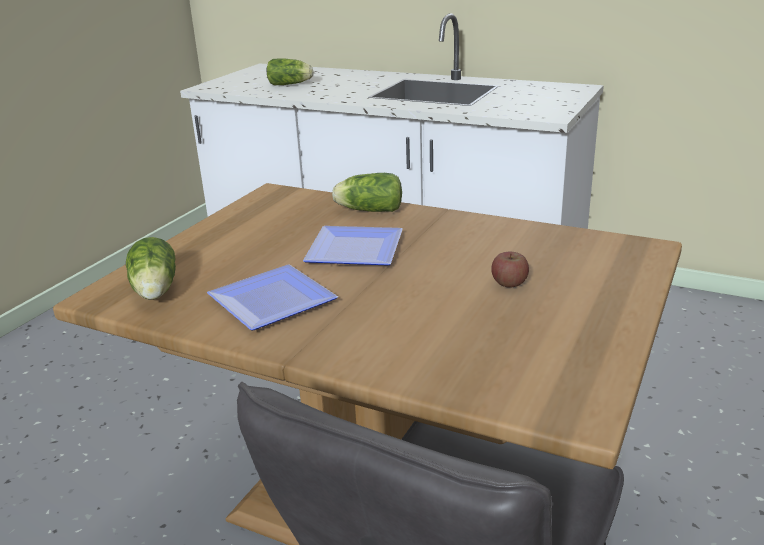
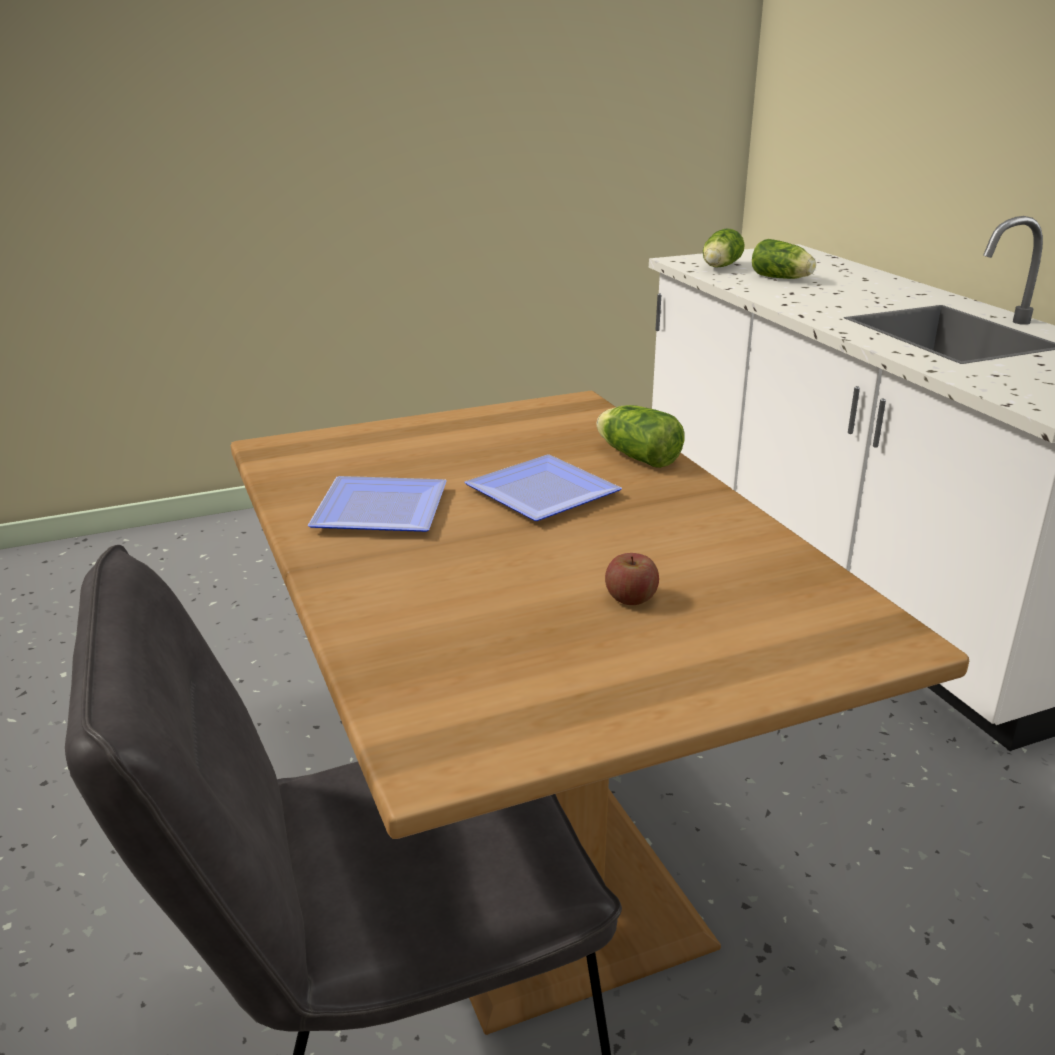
camera: 40 degrees right, 0 degrees up
(155, 291) = (313, 460): lettuce -> lettuce (719, 267)

